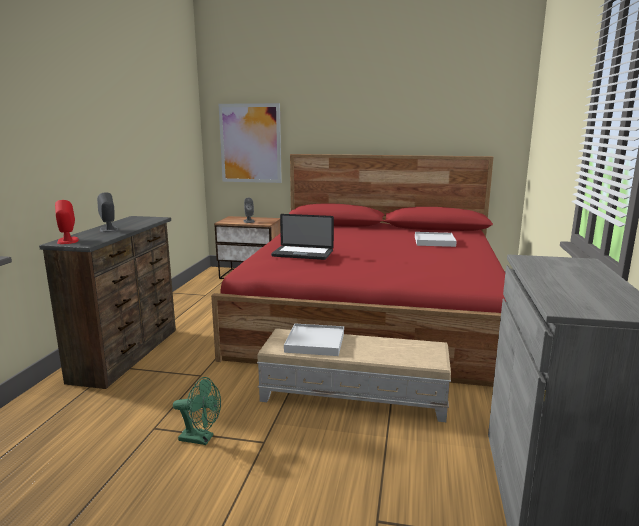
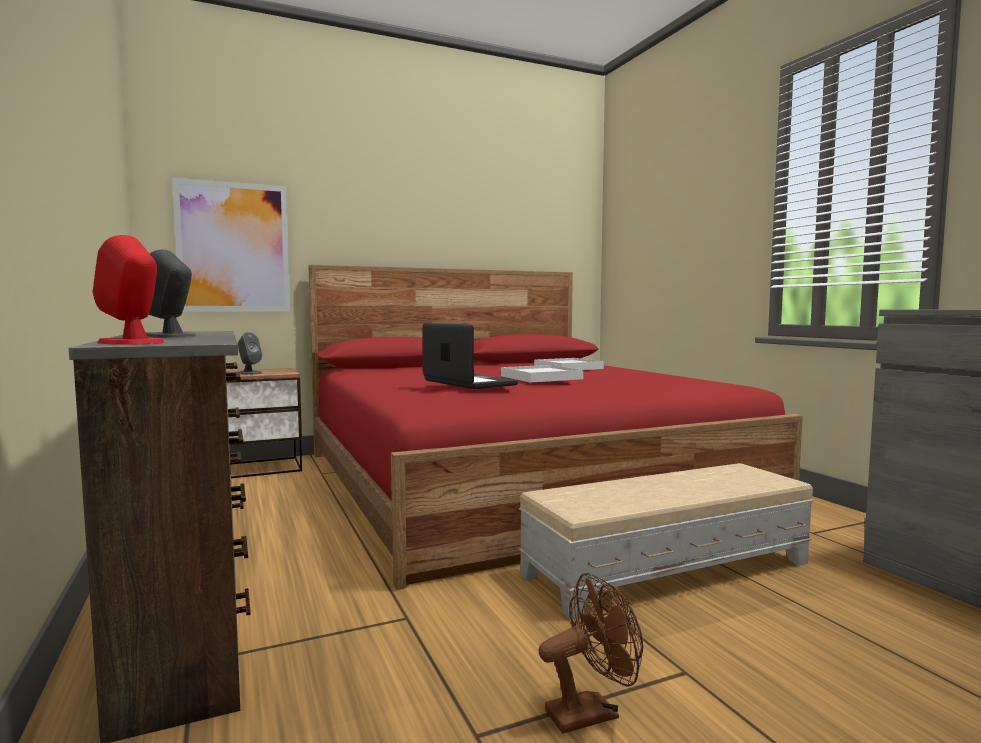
camera: 35 degrees left, 10 degrees down
(201, 439) = (591, 712): green fan -> brown fan
(302, 254) = (469, 383): laptop -> laptop turned 105 degrees counterclockwise
(315, 342) = (617, 494): white tray -> white tray (540, 377)

